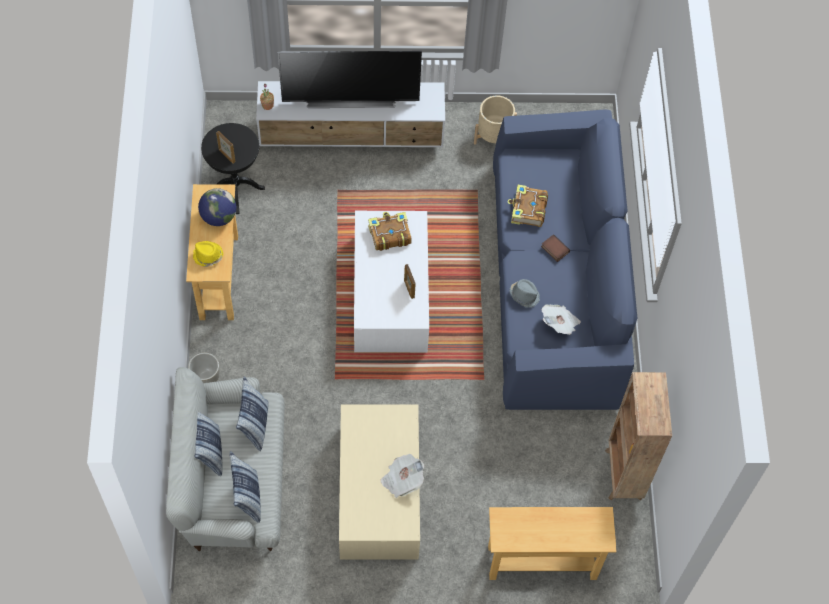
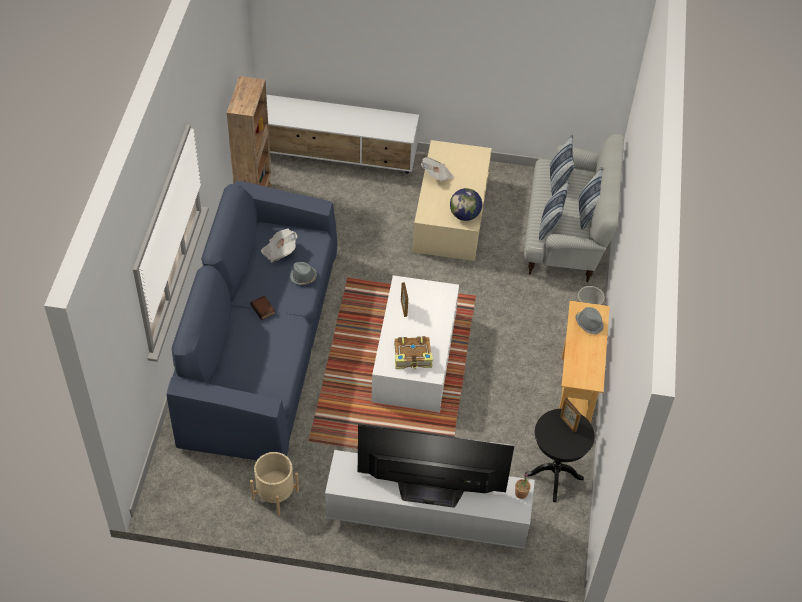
camera: 170 degrees left, 10 degrees down
(208, 256) = (589, 323): yellow hat -> grey hat
(219, 217) = (578, 356): globe -> globe (464, 215)
(527, 210) = (277, 347): book -> none
(542, 562) = (336, 156): beige console table -> white tv stand

